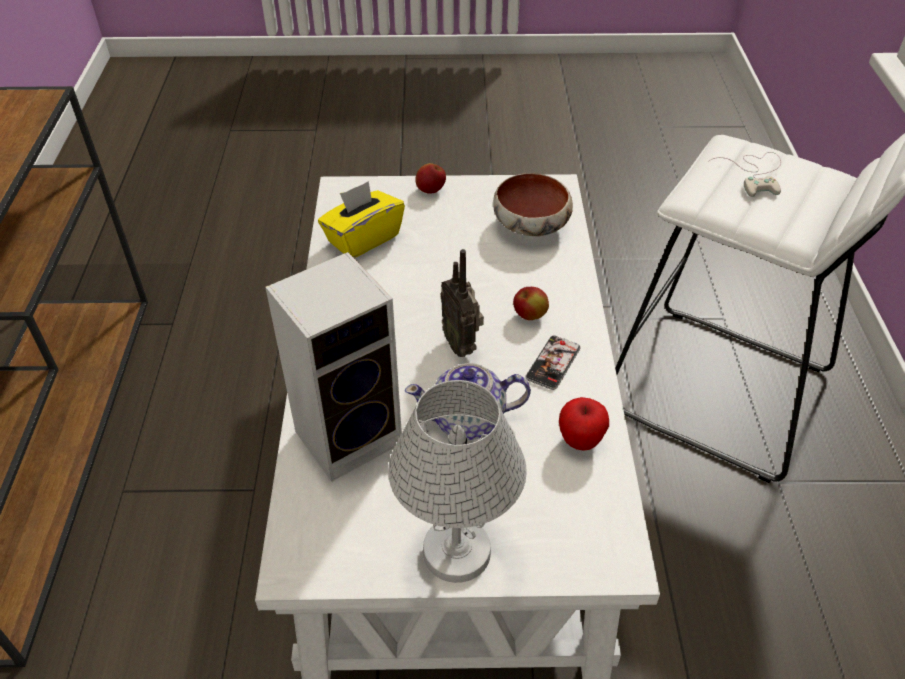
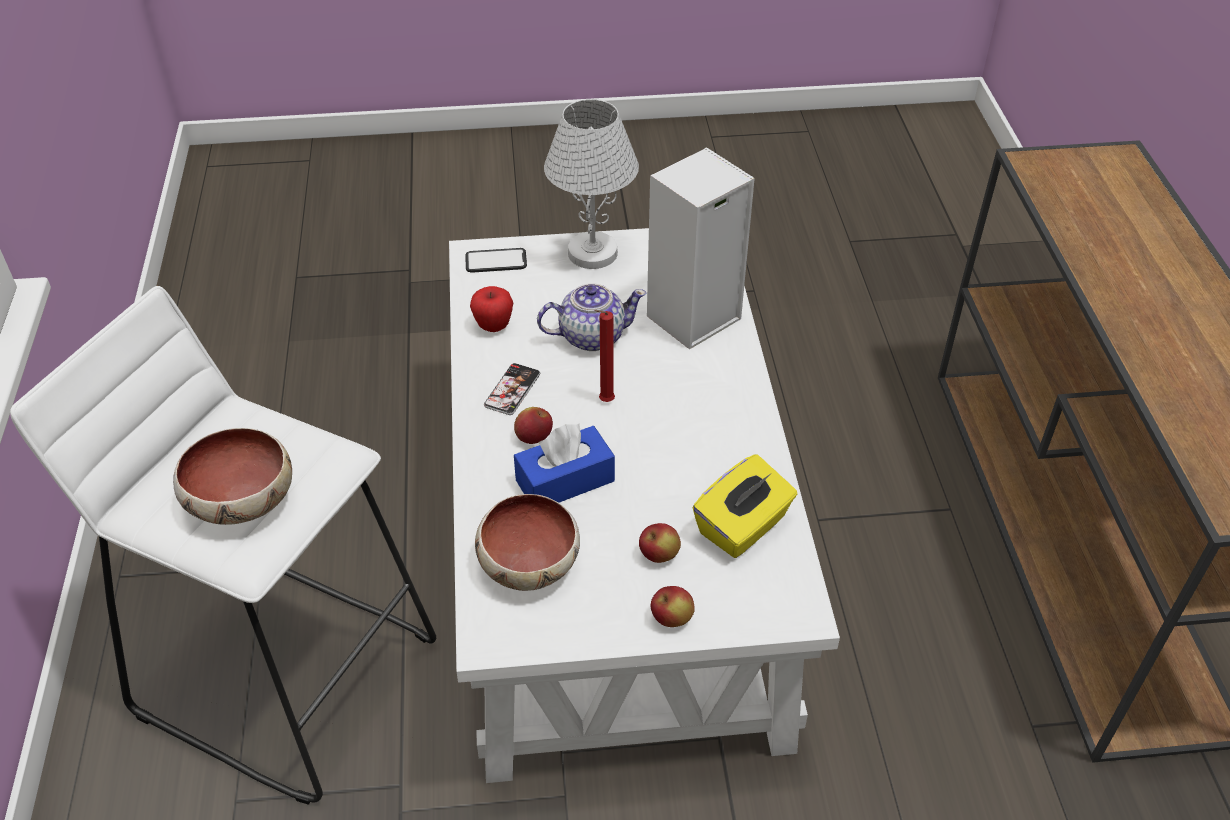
camera: 175 degrees right, 0 degrees up
(432, 225) = (659, 555): none -> apple
(461, 345) = (604, 402): radio -> red candle
(502, 279) = (565, 481): none -> blue tissue box
(587, 545) = (496, 261): none -> phone
(755, 173) = (239, 501): white game controller -> bowl

